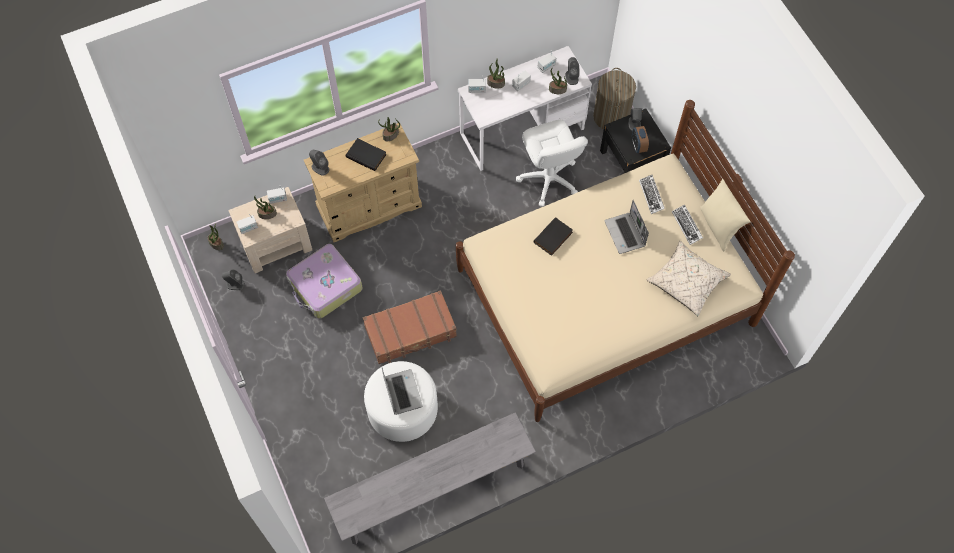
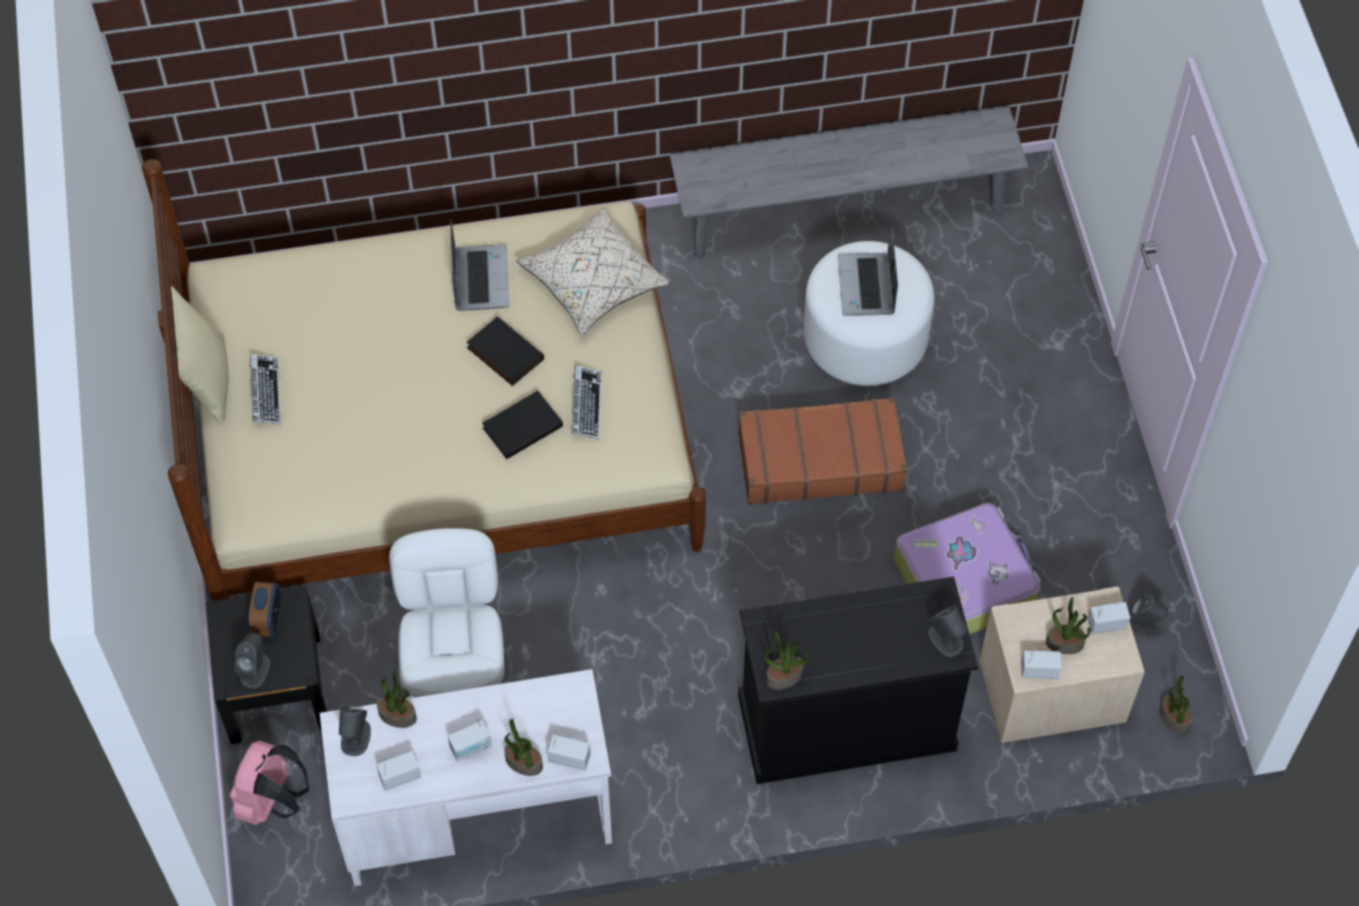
camera: 165 degrees left, 5 degrees down
(367, 155) = (844, 643): black book -> black book (503, 354)
(369, 206) = (845, 722): beige dresser -> black dresser
(611, 116) = (272, 801): laundry basket -> pink backpack
(625, 234) = (385, 403): laptop -> laptop (480, 278)
(651, 195) = (304, 462): keyboard -> keyboard (586, 405)
(686, 282) = (314, 298): beige pillow -> beige pillow (593, 282)

